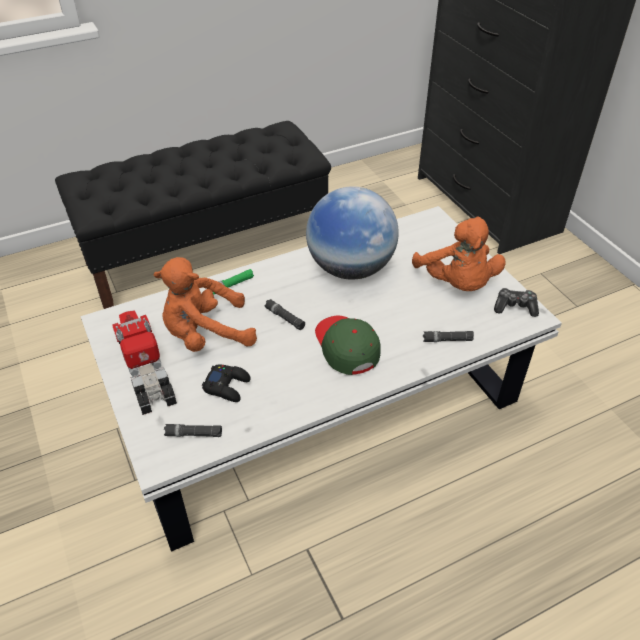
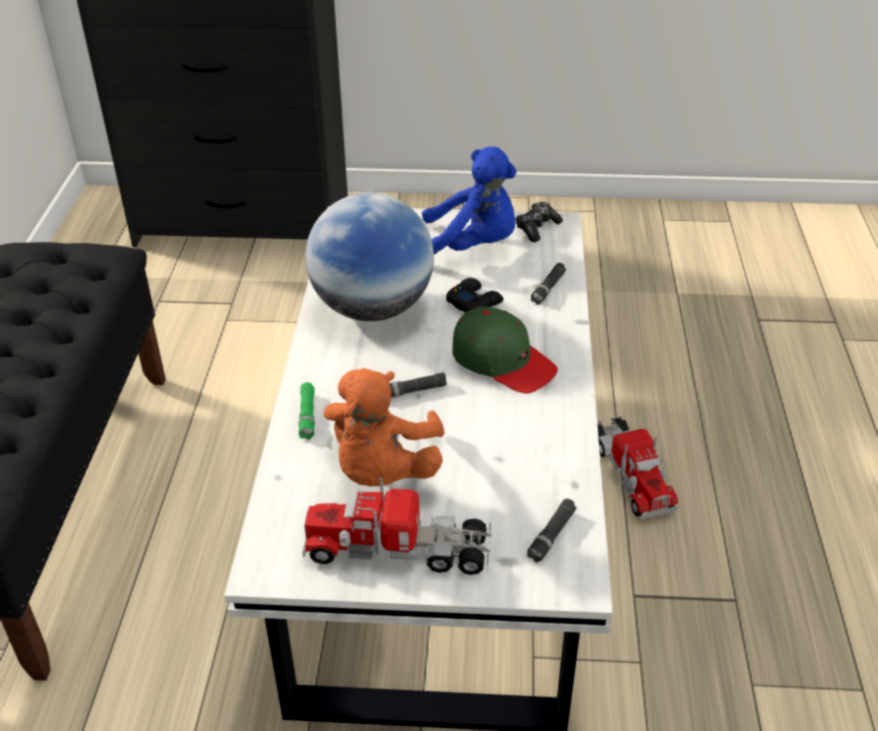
camera: 60 degrees left, 5 degrees down
(227, 386) = (492, 479): black game controller -> black game controller (474, 302)
(346, 347) = (502, 361): green cap -> green cap turned 150 degrees counterclockwise
(422, 502) = (629, 472): none -> toy truck
(457, 284) = (470, 248): orange plush toy -> blue plush toy

